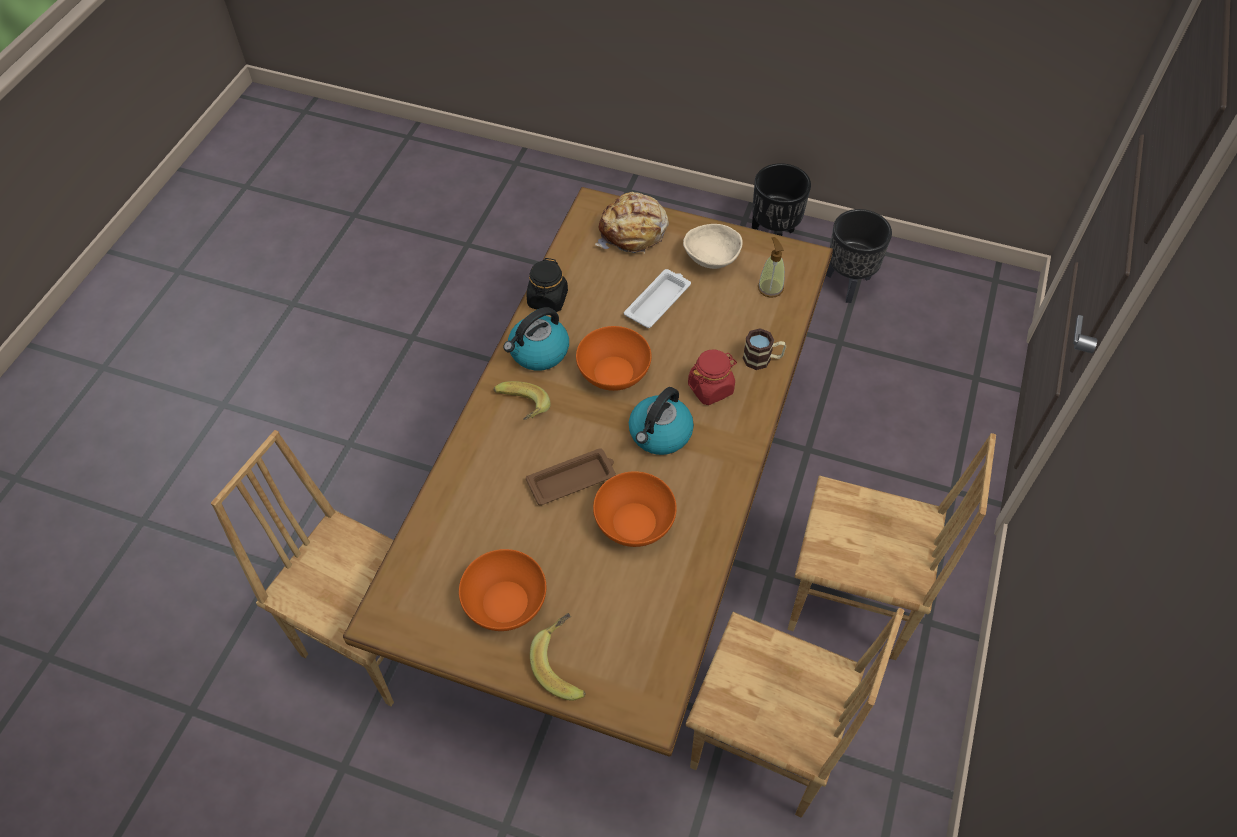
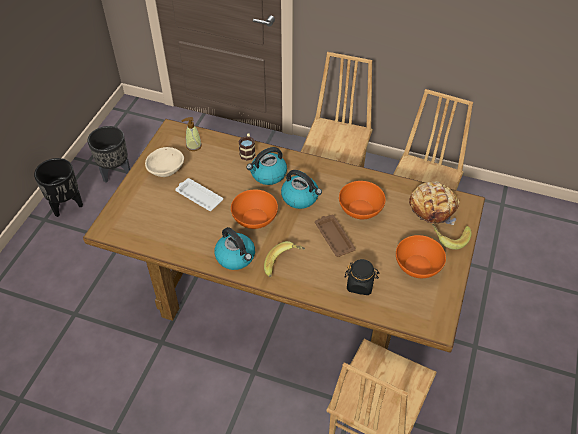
camera: 90 degrees left, 5 degrees down
(547, 299) = (190, 253): black jar -> black jar (360, 284)
(633, 232) = (135, 208): bread -> bread (433, 207)
(710, 388) = (268, 175): red jar -> kettle

